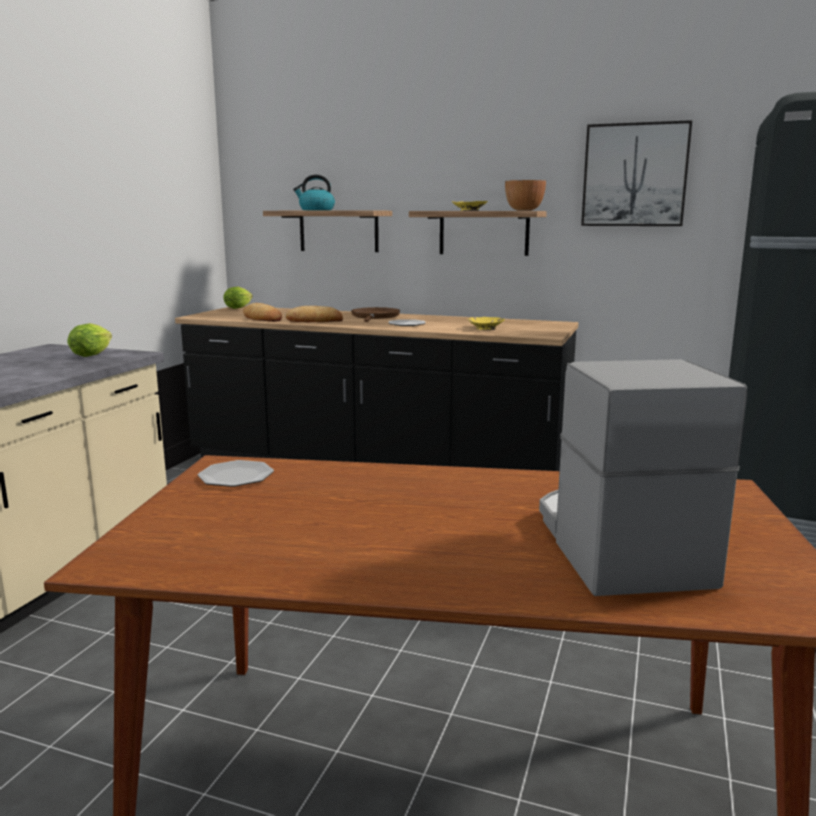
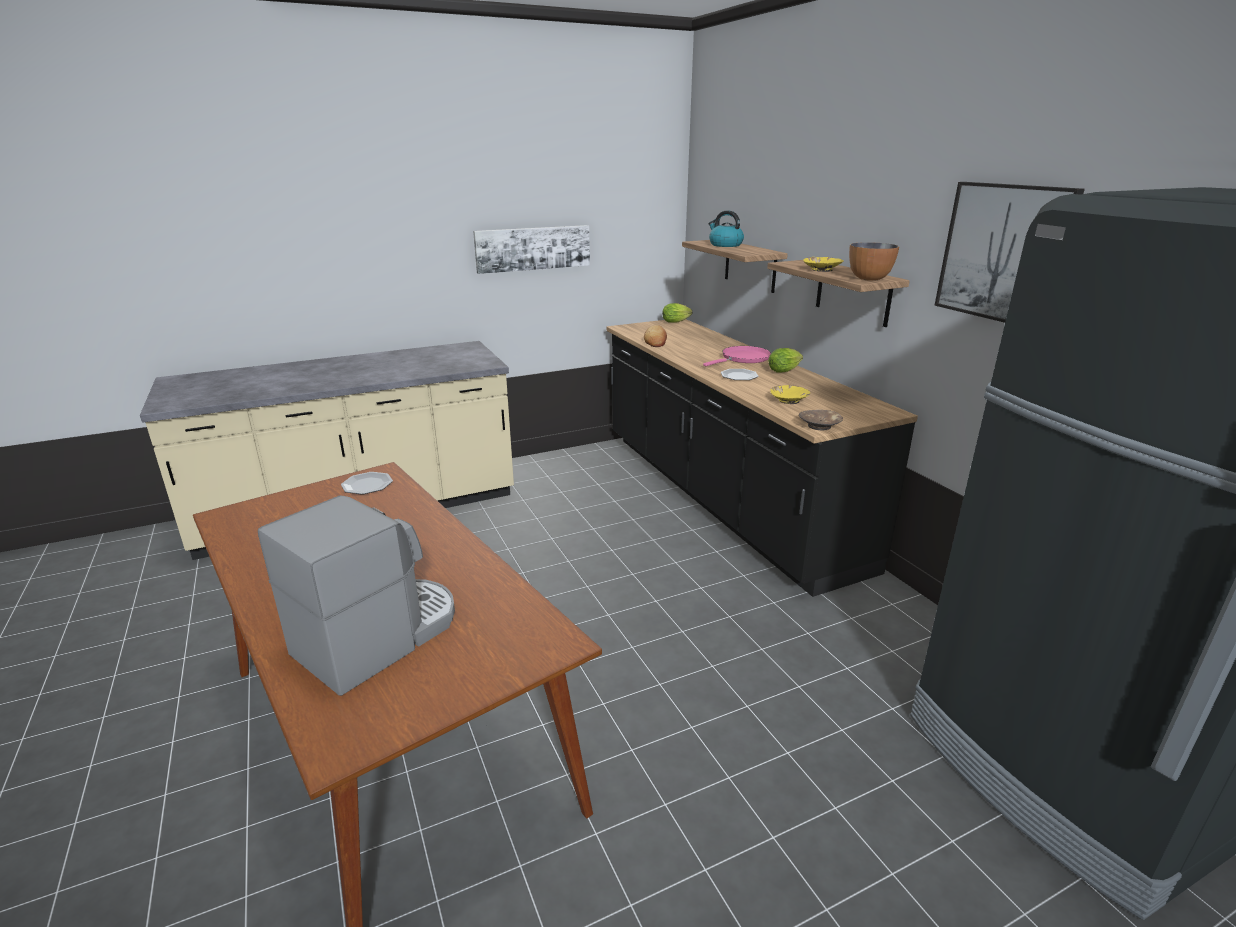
camera: 45 degrees right, 10 degrees up
(94, 220) = (533, 248): none -> picture
(94, 354) = (471, 359): lettuce -> lettuce (785, 371)
(314, 321) = (683, 353): bread -> none
(375, 317) = (743, 358): brown frying pan -> pink frying pan
(547, 334) = (819, 426): none -> brown bowl

